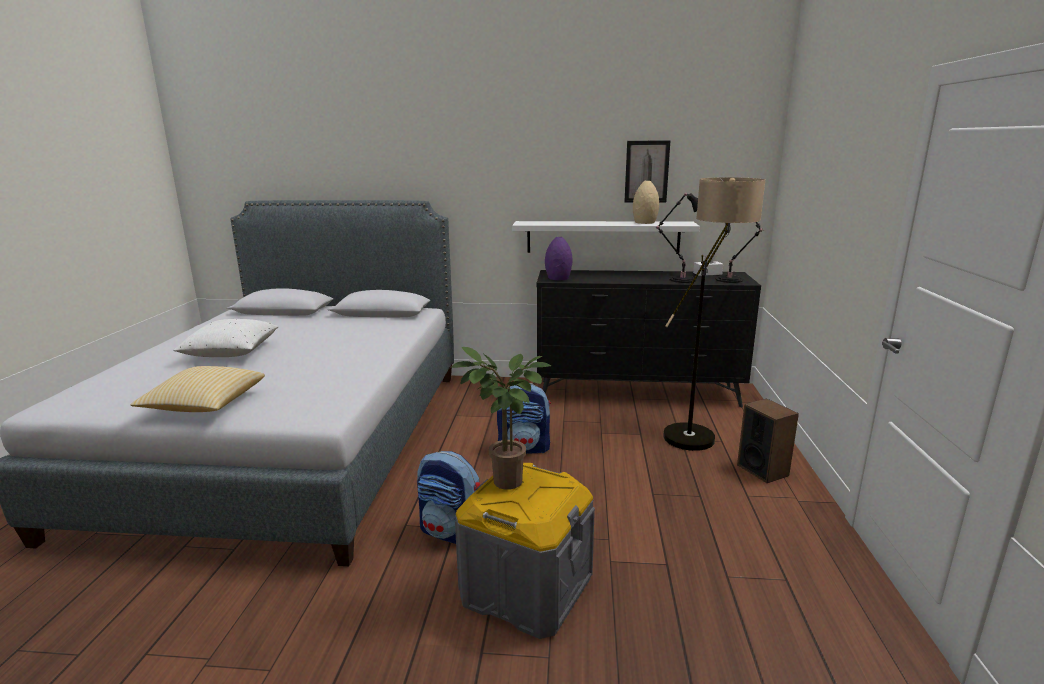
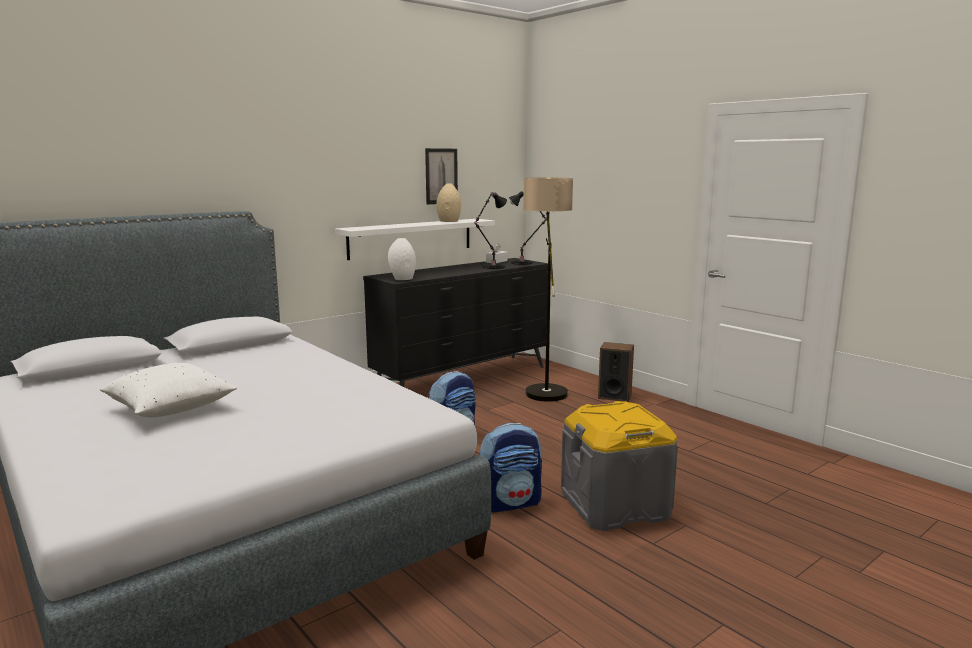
camera: 45 degrees left, 5 degrees down
(204, 406) = (297, 444): pillow -> none
(505, 484) = (602, 417): potted plant -> none
(558, 278) = (403, 279): purple vase -> white vase

